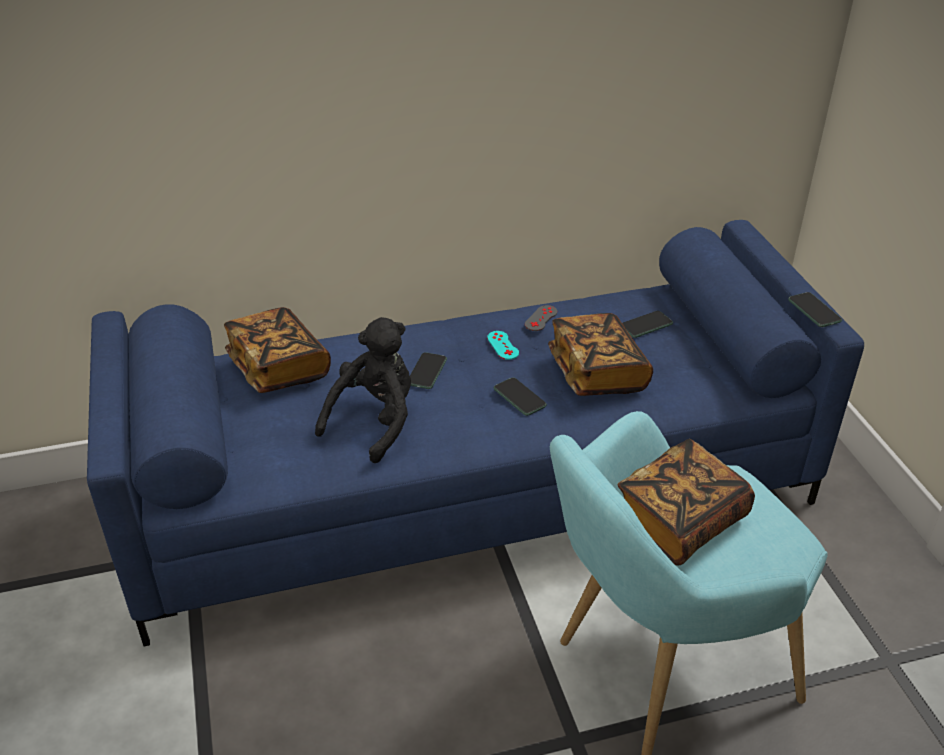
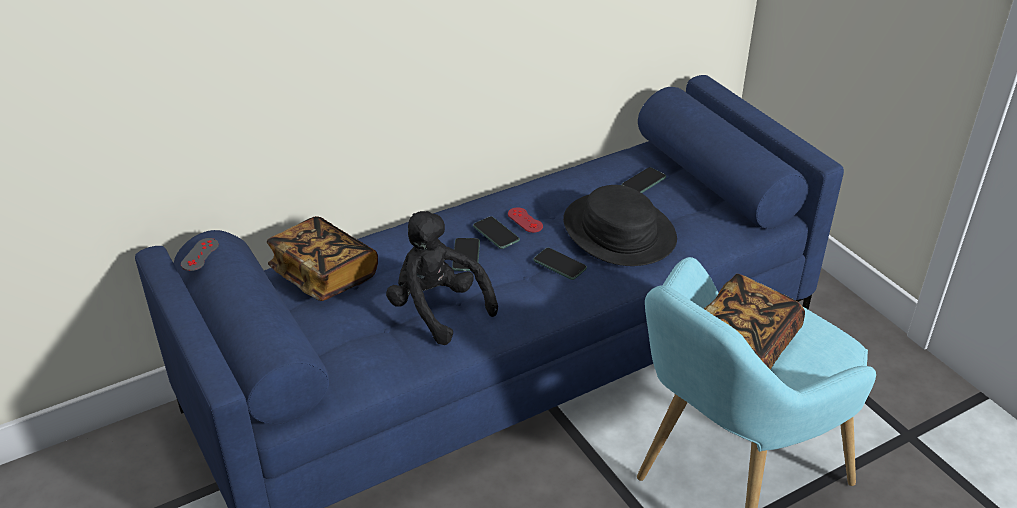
camera: 15 degrees left, 0 degrees up
(375, 421) = (437, 309): black plush toy -> black plush toy turned 60 degrees counterclockwise
(503, 345) = (525, 220): turquoise game controller -> red game controller
(541, 318) = (548, 190): grey game controller -> grey game controller (200, 254)
(597, 373) = (618, 231): book -> black hat
(814, 311) = (794, 147): phone -> phone (496, 233)

